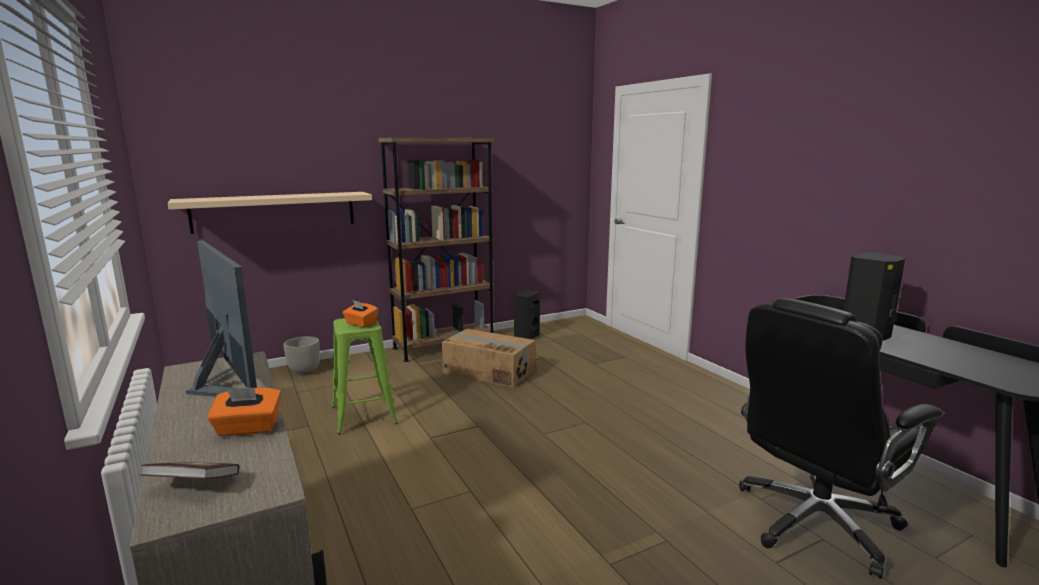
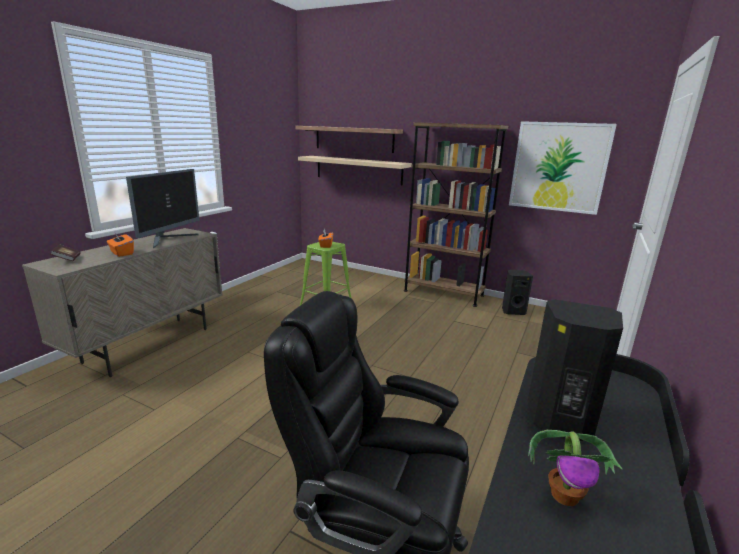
camera: 55 degrees right, 5 degrees up
(259, 165) = (354, 139): none -> shelf
(304, 371) = (352, 274): planter -> none
(489, 371) = (433, 318): cardboard box -> none
(525, 178) = (558, 167): none -> picture
(942, 355) = (565, 495): none -> potted plant

